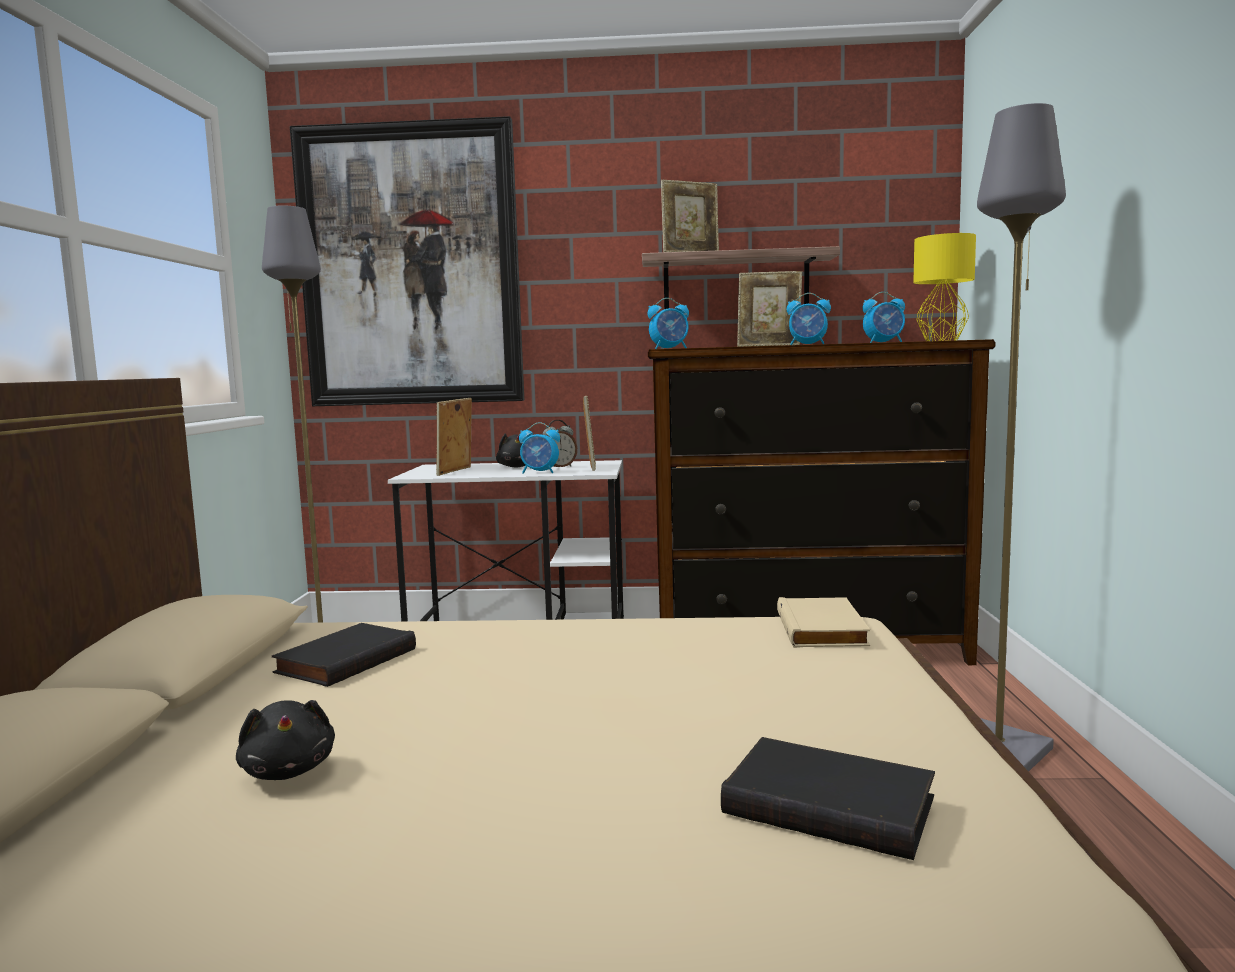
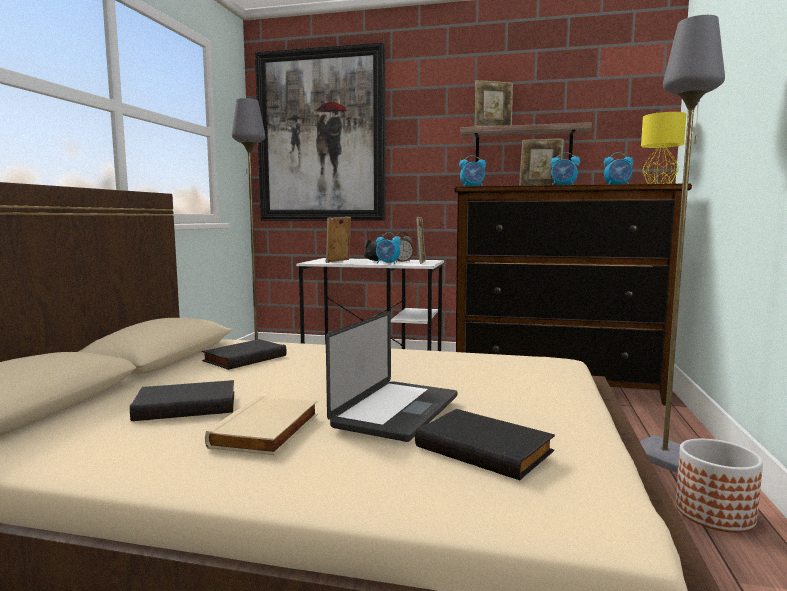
camera: 10 degrees right, 0 degrees up
(289, 770) = (187, 405): black plush toy -> black book
(657, 746) = (397, 411): none -> laptop
(823, 629) = (540, 363): beige book -> beige book (268, 431)
(1097, 837) = (714, 513): none -> planter

